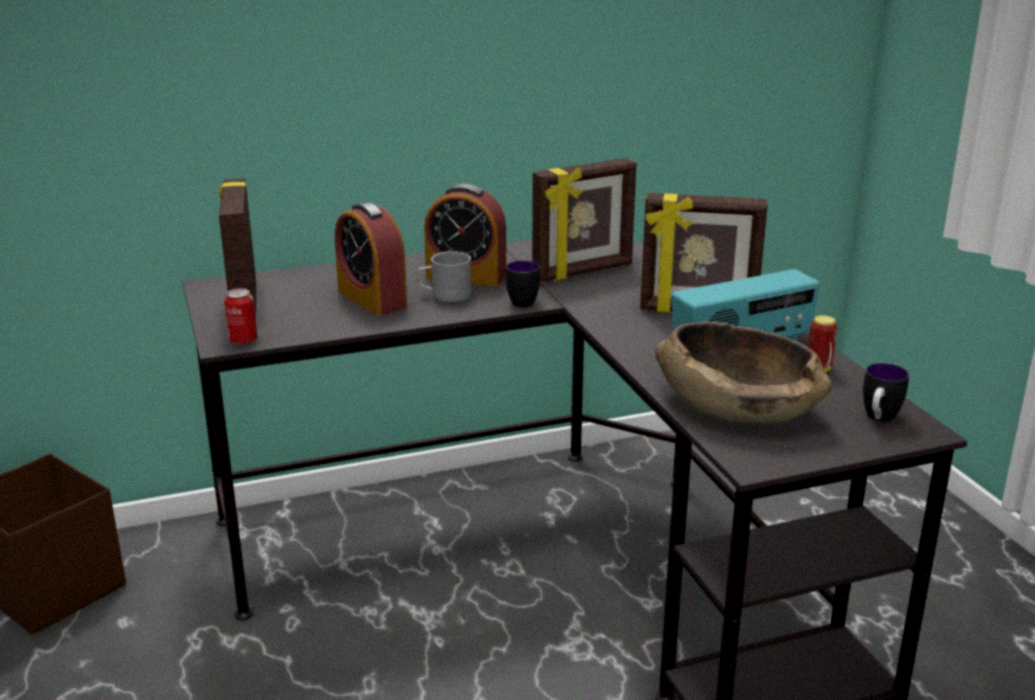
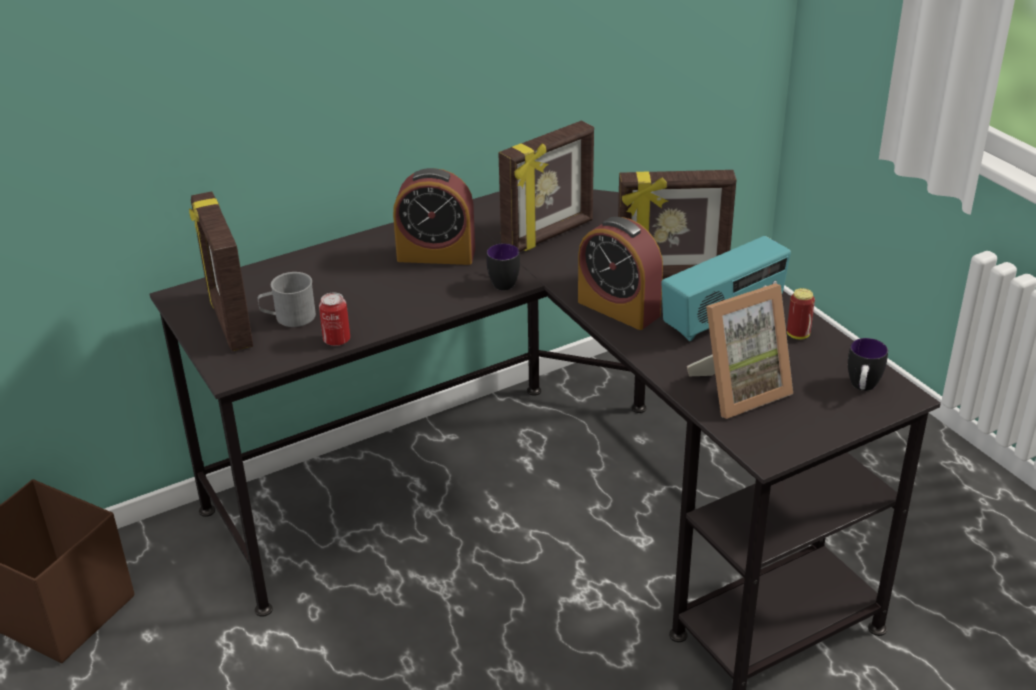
camera: 10 degrees left, 10 degrees up
(243, 340) = (248, 366): can -> can (336, 340)
(372, 299) = (354, 296): alarm clock -> alarm clock (618, 308)
(444, 295) = (424, 282): grey mug -> grey mug (288, 317)
(738, 407) = (738, 390): brown bowl -> picture frame

